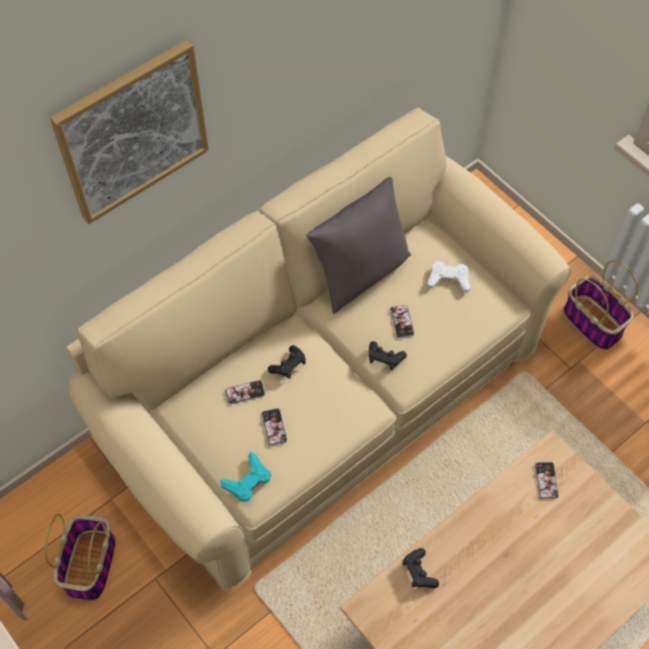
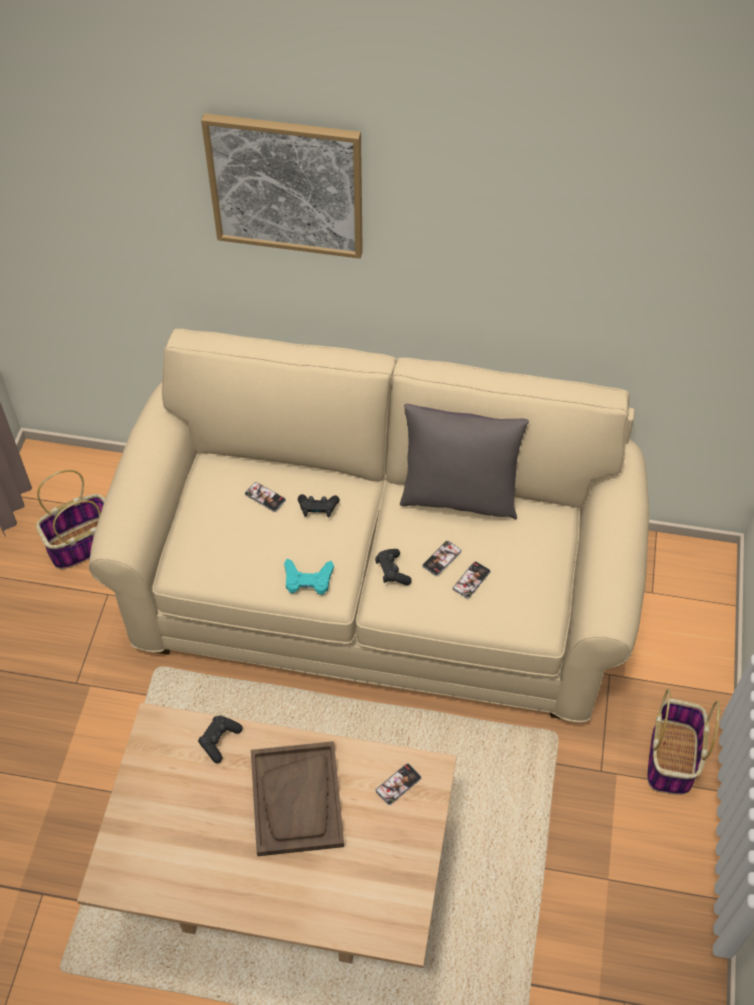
camera: 50 degrees right, 5 degrees down
(247, 480) = (188, 555): turquoise game controller -> turquoise game controller (308, 580)
(274, 427) = (252, 538): phone -> phone (471, 580)
(449, 279) = (522, 564): white game controller -> none
(508, 553) = (297, 800): none -> brown tray

